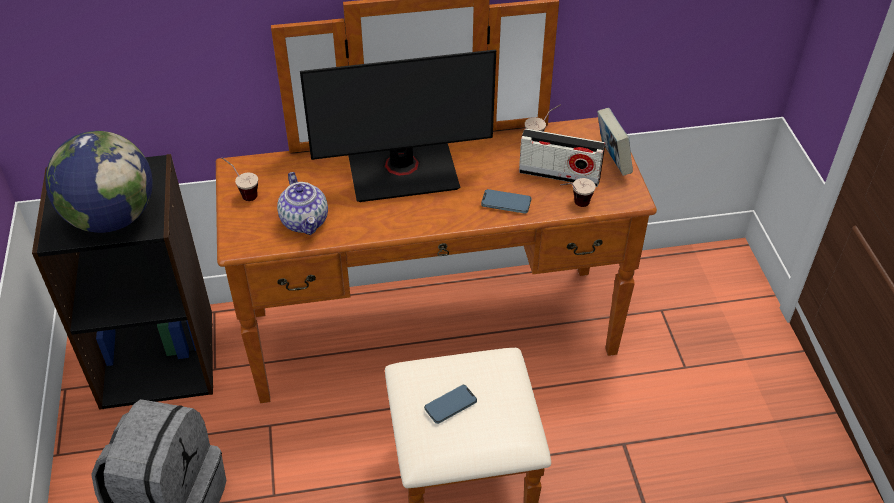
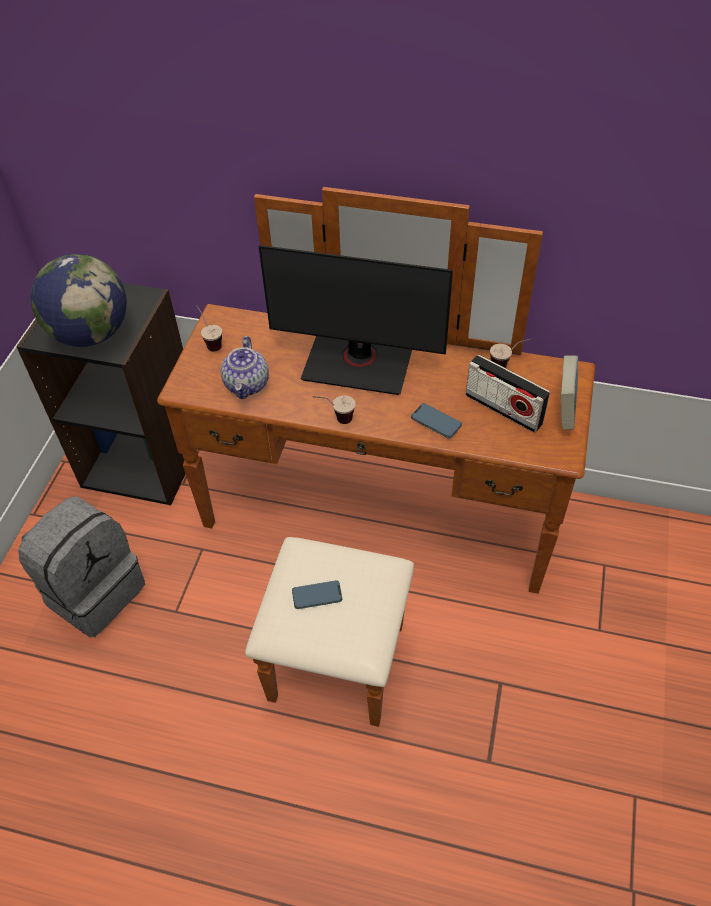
camera: 25 degrees right, 5 degrees up
(574, 205) = (501, 445): cup -> cup (335, 419)

